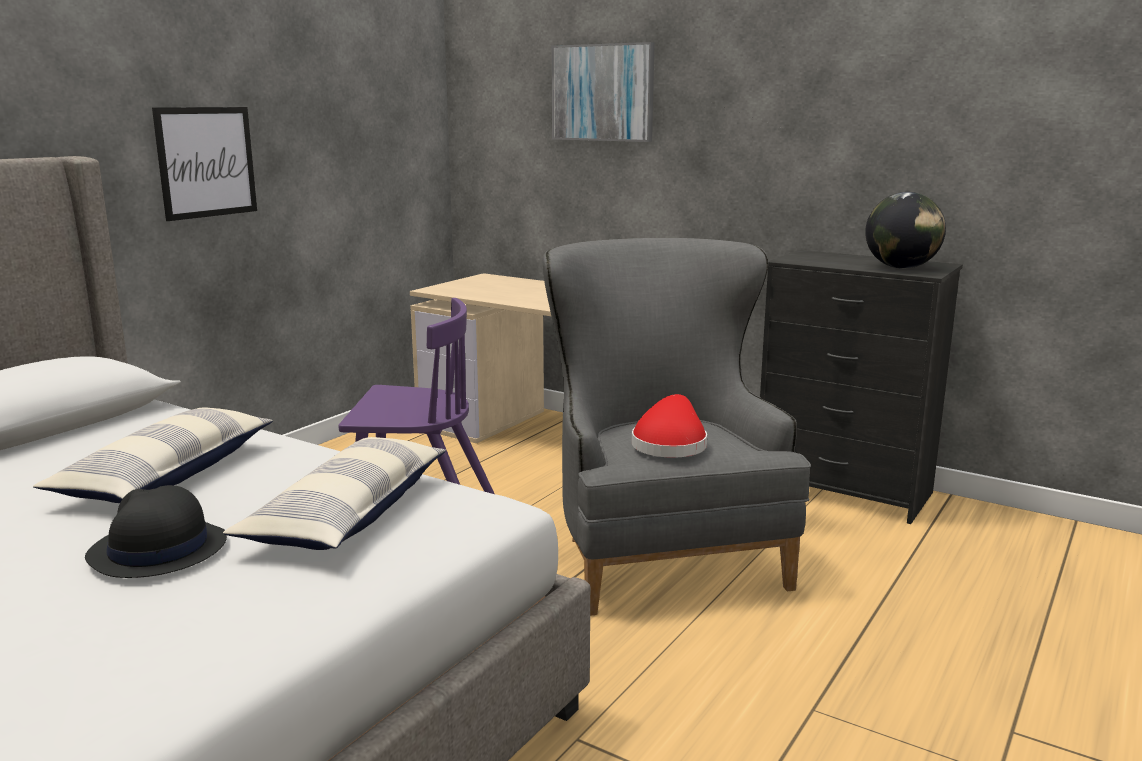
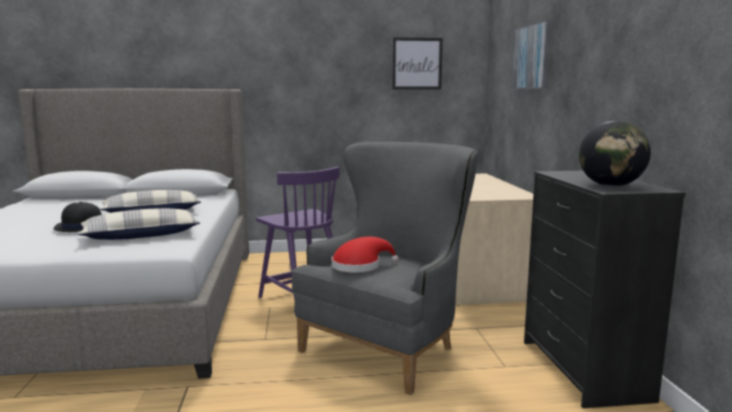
camera: 50 degrees right, 5 degrees down
(206, 162) = (313, 96): picture -> picture (417, 63)

